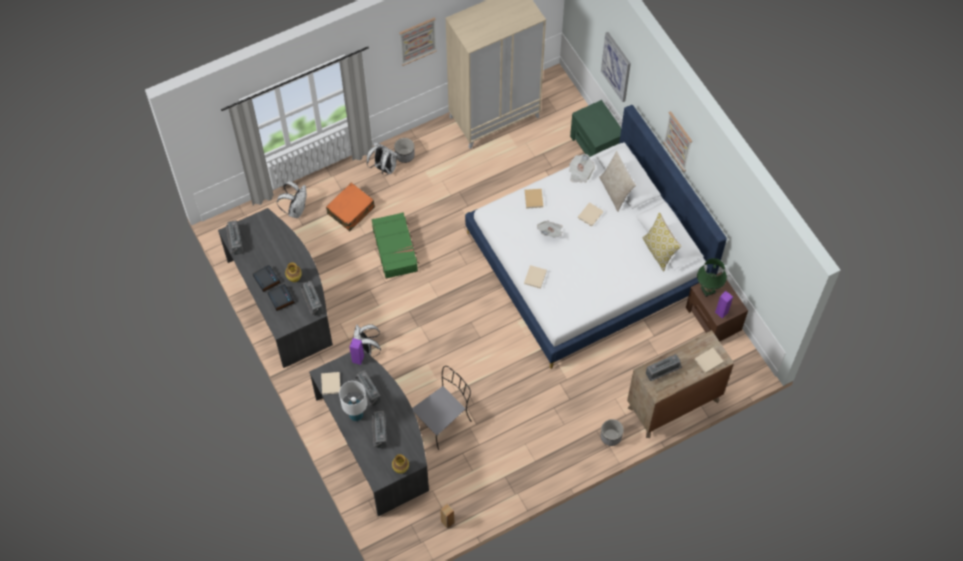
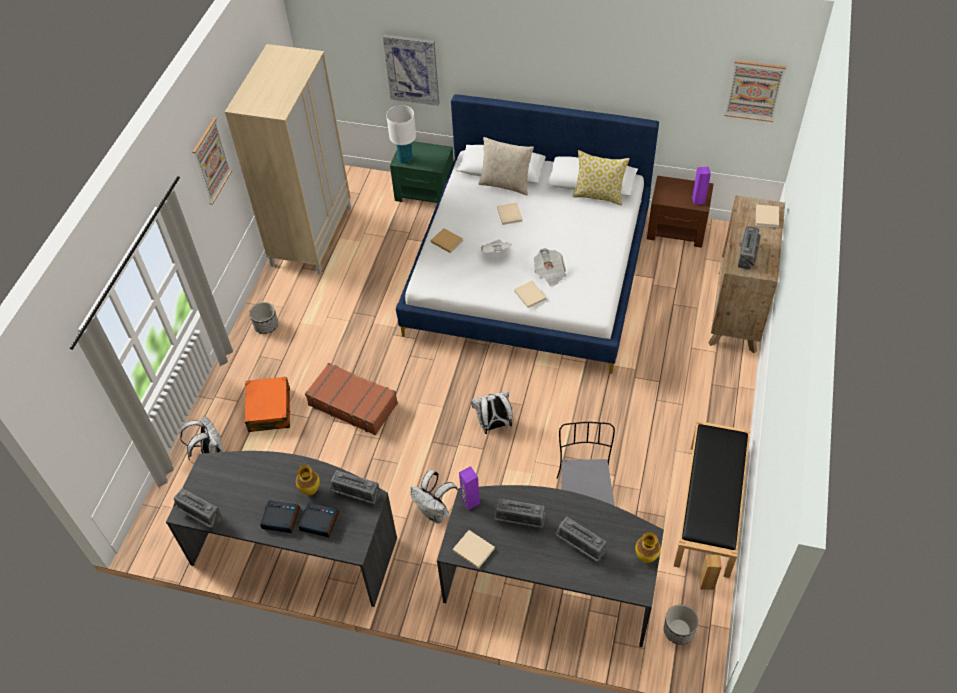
camera: 45 degrees left, 10 degrees down
(356, 415) = (537, 553): white table lamp -> white table lamp (405, 159)
(384, 168) = (259, 351): white backpack -> white backpack (493, 425)
(395, 249) = (353, 404): green suitcase -> brown suitcase
(500, 491) = (709, 509): none -> black bench
(580, 173) = (459, 194): newspaper -> newspaper (549, 273)
(610, 437) = (729, 378): planter -> planter (678, 631)
(678, 141) = (543, 69): picture -> picture (754, 90)
(708, 290) = (667, 194): green table lamp -> none

